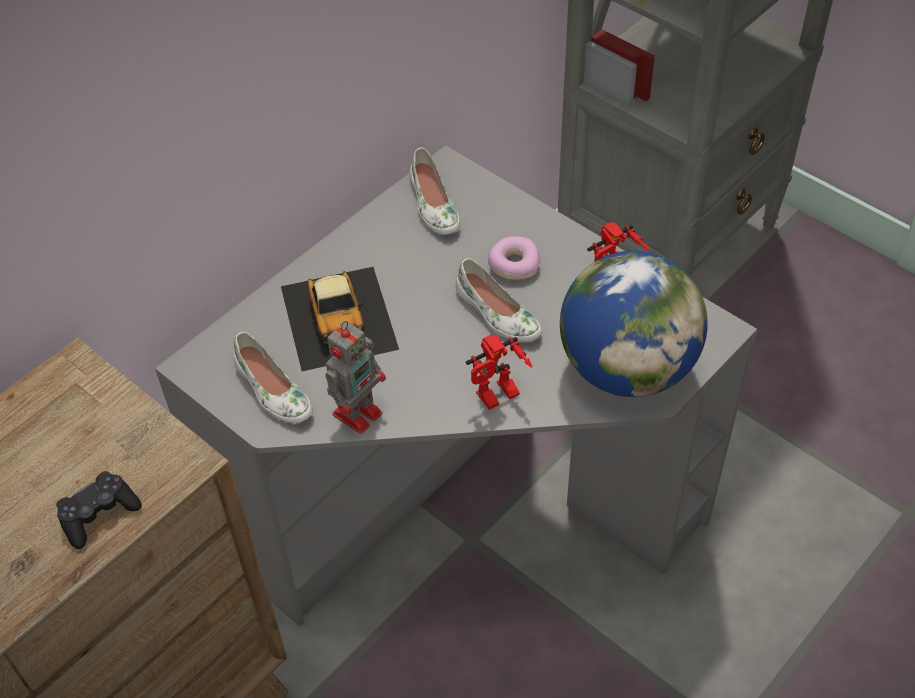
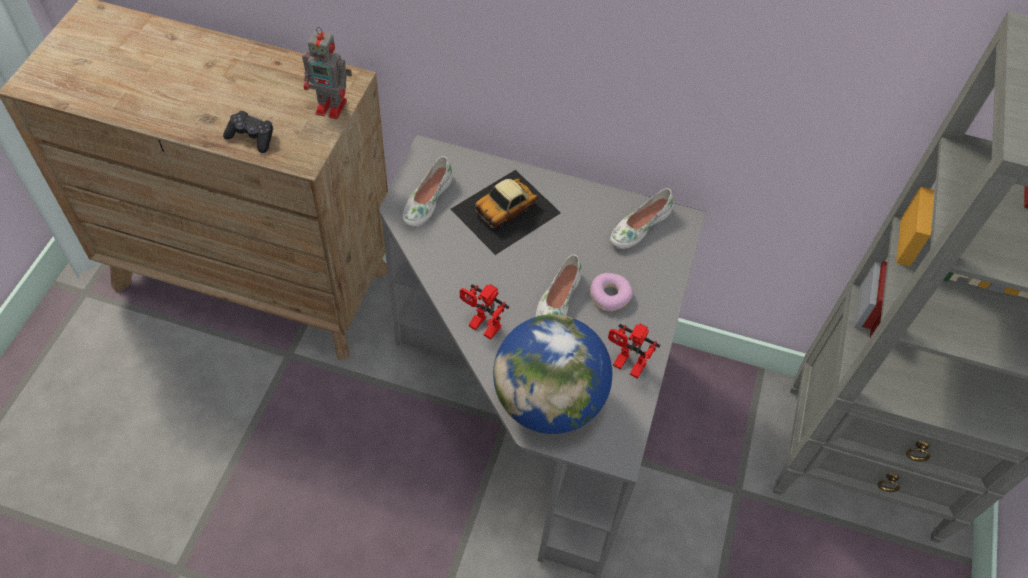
camera: 60 degrees right, 5 degrees up
(359, 412) = (431, 252): toy robot -> toy robot (333, 107)

